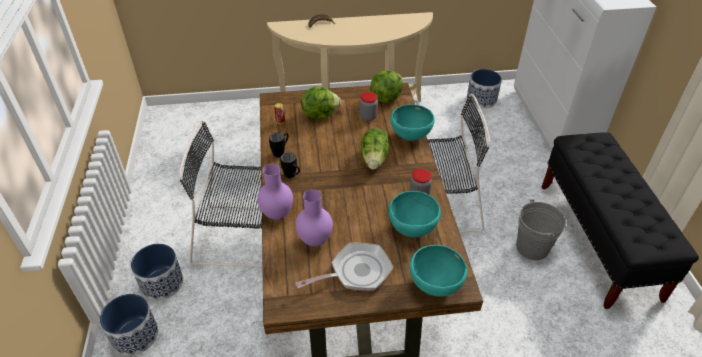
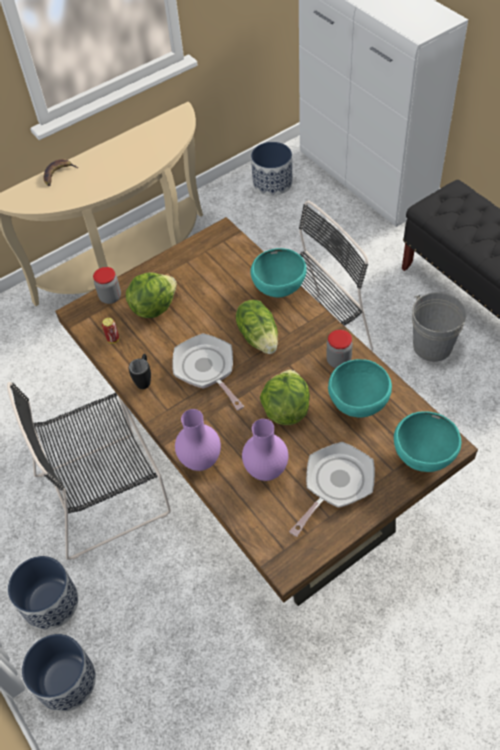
camera: 25 degrees left, 10 degrees up
(292, 176) = (182, 404): black mug -> none
(324, 163) = (206, 370): none -> frying pan
(368, 117) = (213, 285): jar -> jar (110, 297)
(386, 97) = (215, 249): lettuce -> lettuce (286, 410)

